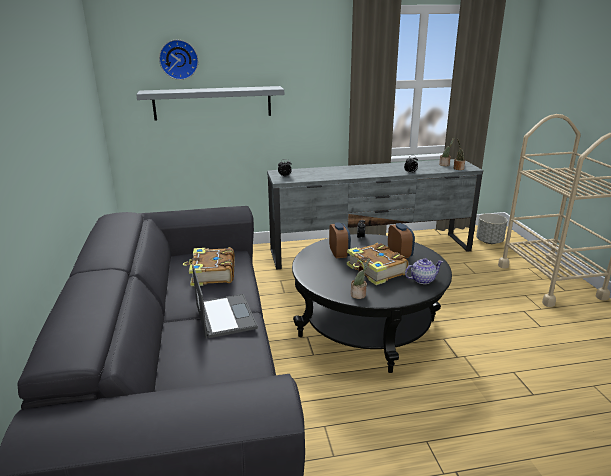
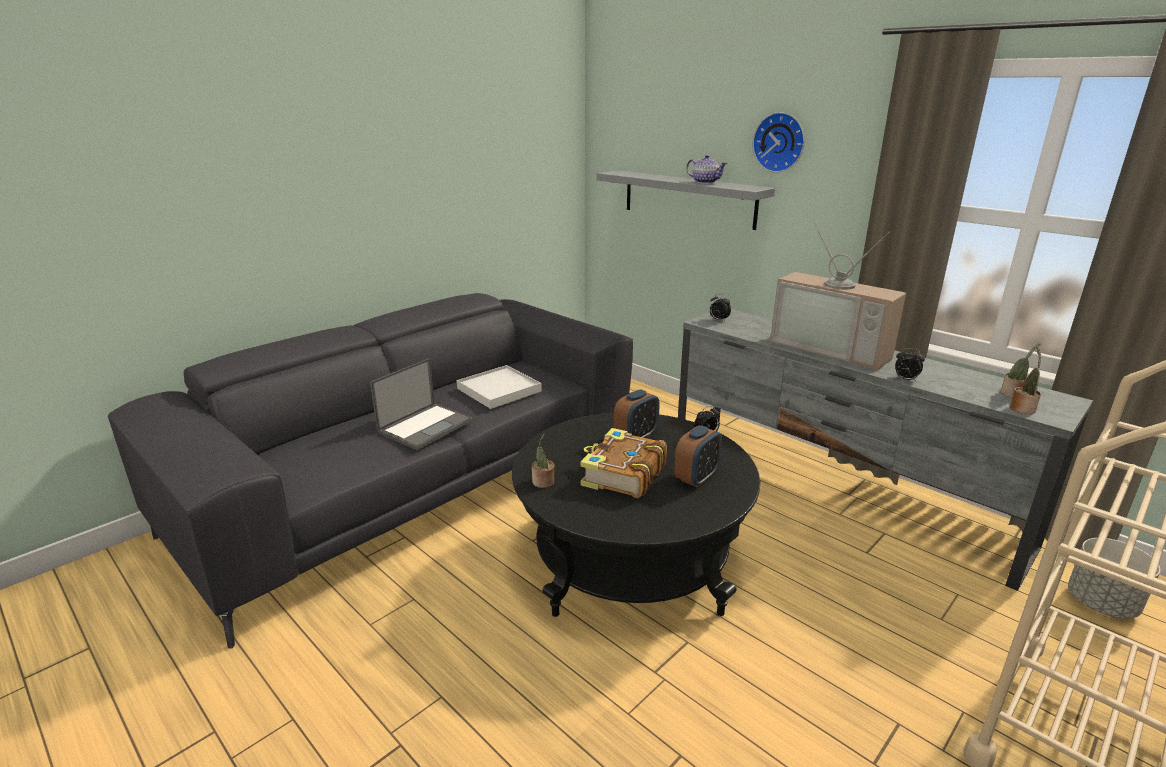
camera: 55 degrees right, 0 degrees up
(179, 59) = (660, 136): wall clock -> wall clock (780, 142)
(212, 274) = (499, 390): book -> white tray
(360, 171) = (833, 348): none -> television
(422, 280) = (641, 516): teapot -> teapot (705, 182)

